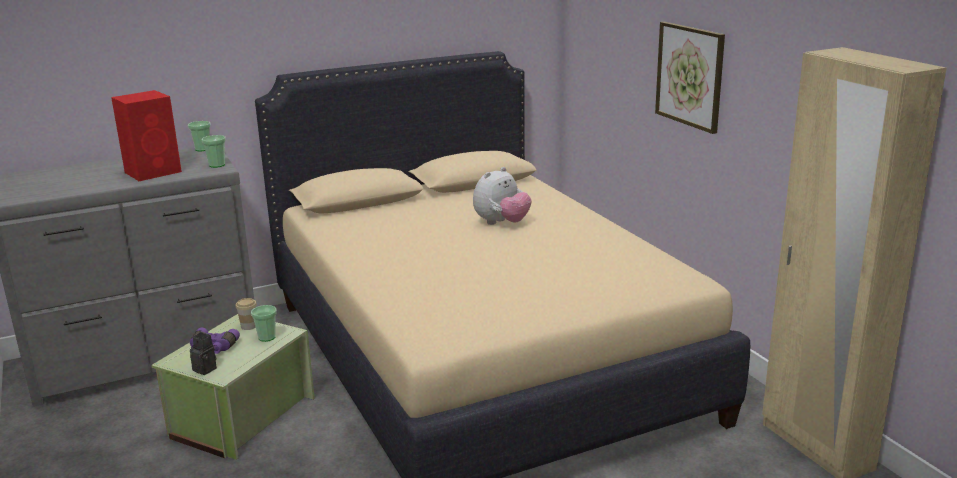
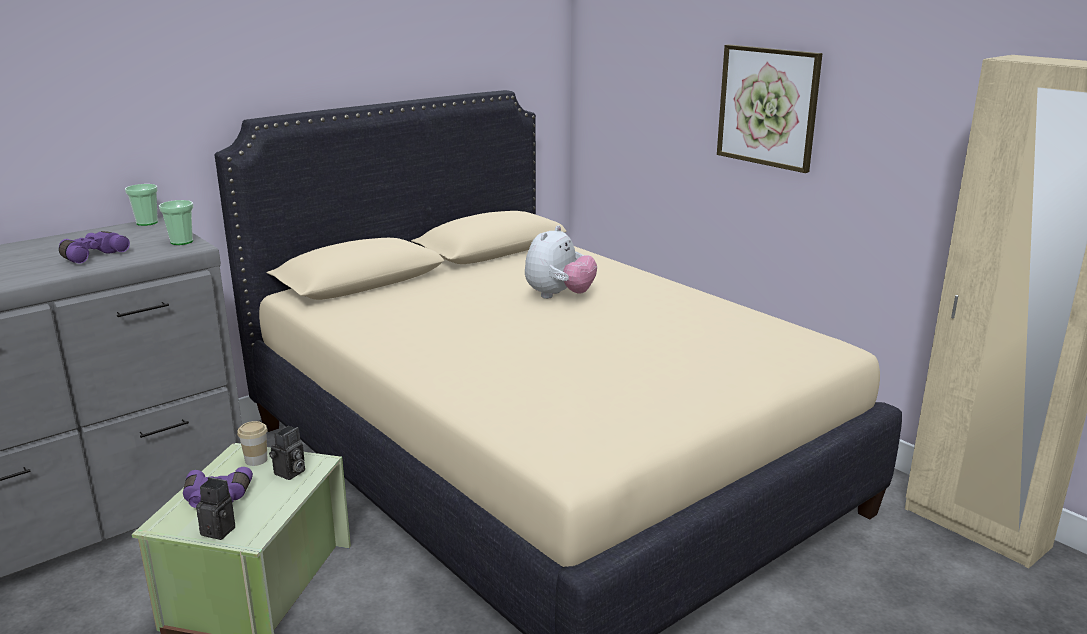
camera: 15 degrees left, 0 degrees up
(154, 172) = (91, 255): red speaker -> purple binoculars
(267, 337) = (290, 473): cup -> camera

